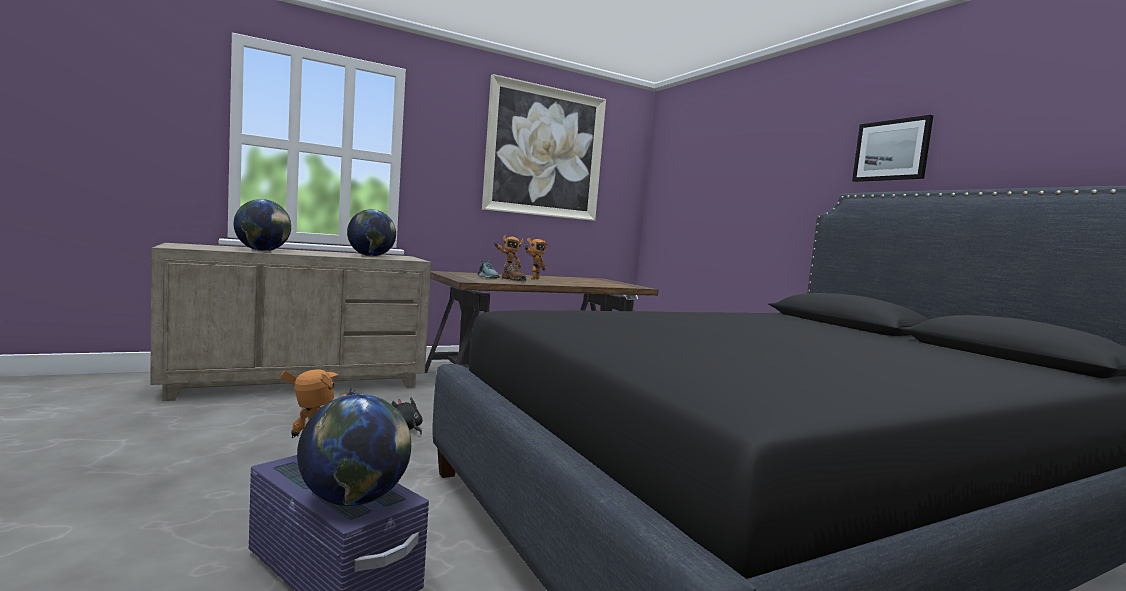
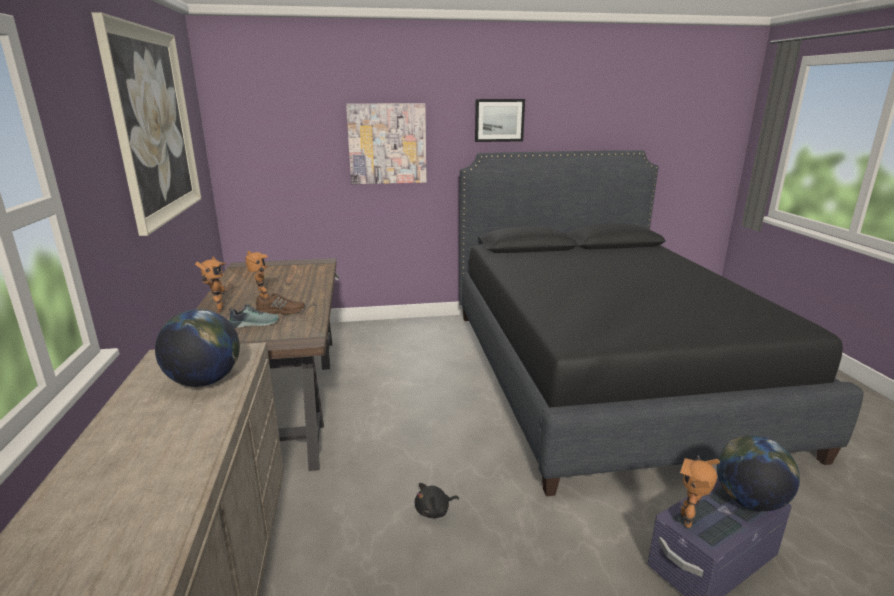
camera: 70 degrees left, 15 degrees up
(262, 251) = (165, 486): globe -> none
(761, 187) = (387, 144): none -> picture

